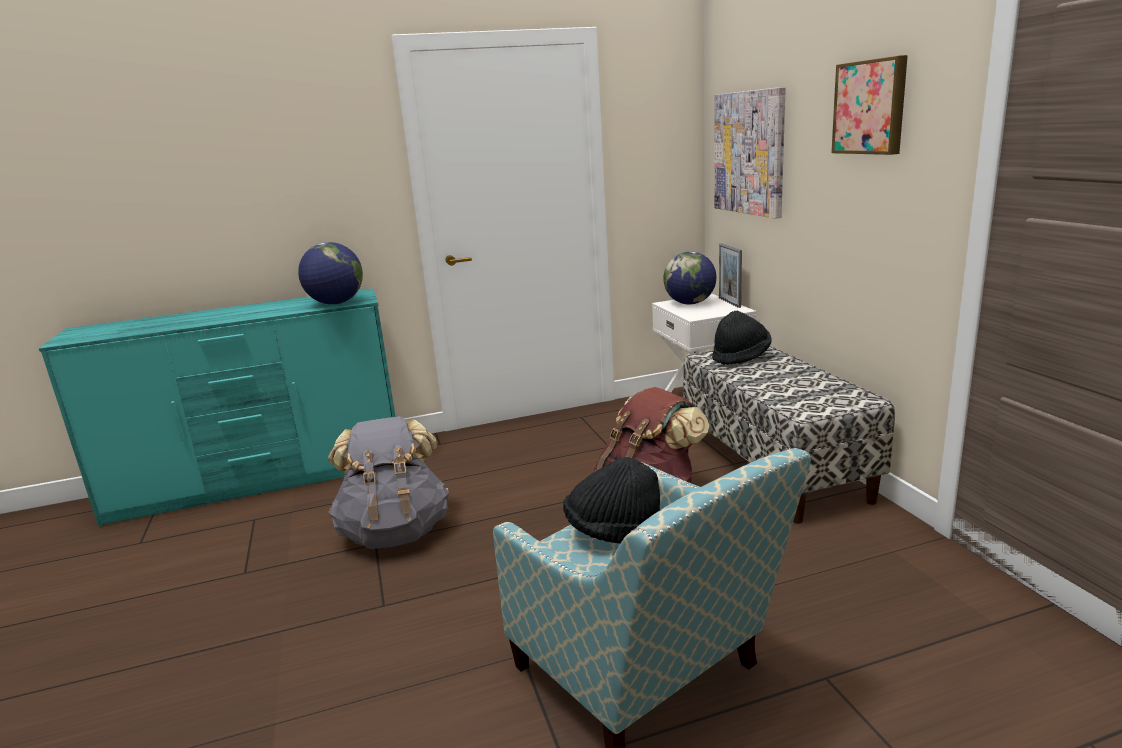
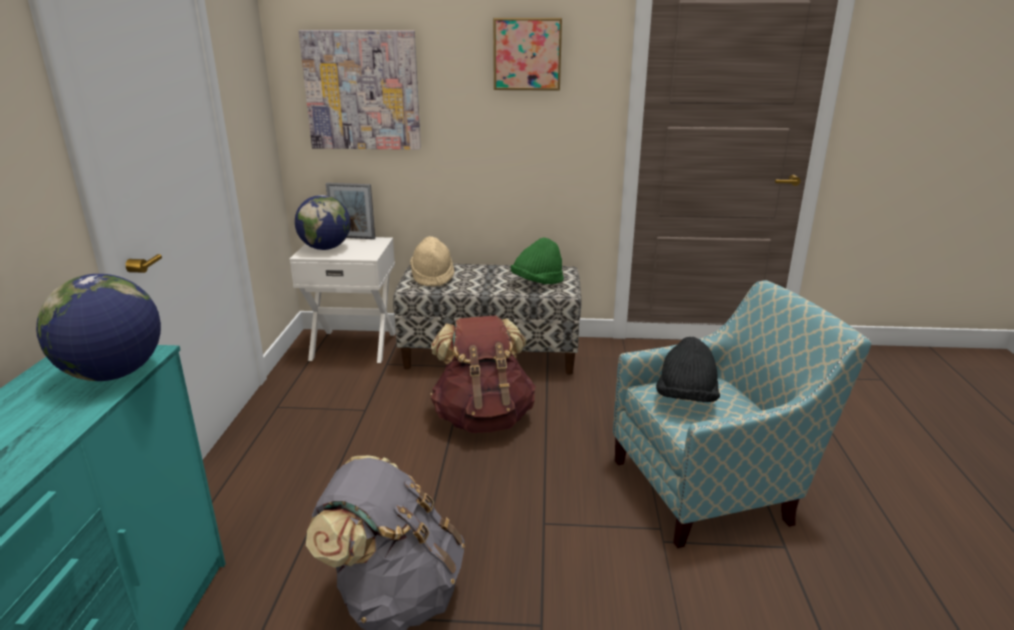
camera: 70 degrees left, 5 degrees up
(741, 357) = (432, 277): black hat -> beige hat
(803, 396) = (537, 282): none -> green hat

